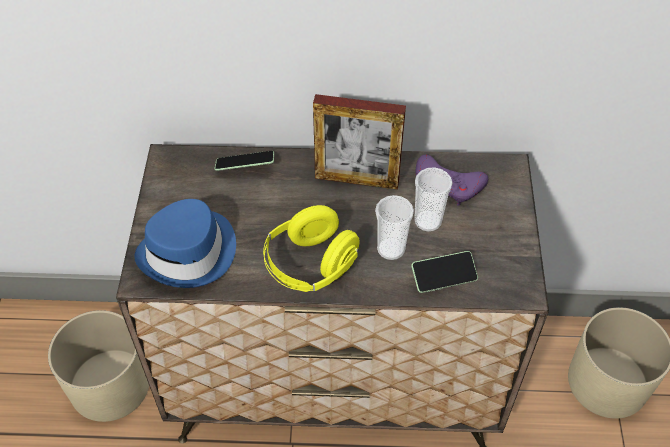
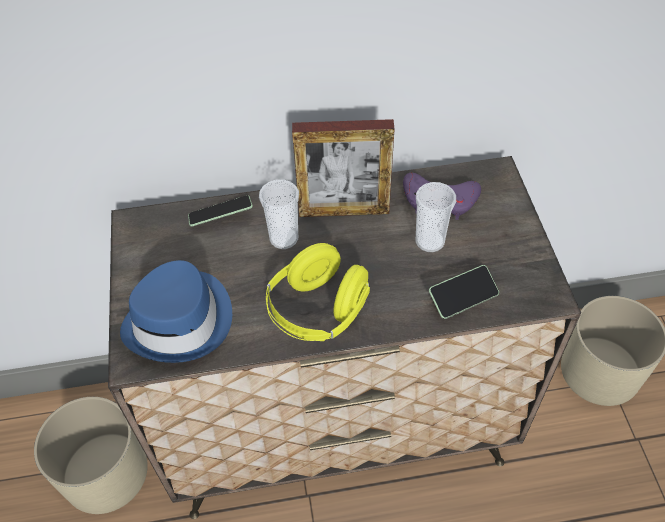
camera: 10 degrees left, 0 degrees up
(391, 249) = (399, 277): cup -> cup (284, 238)

